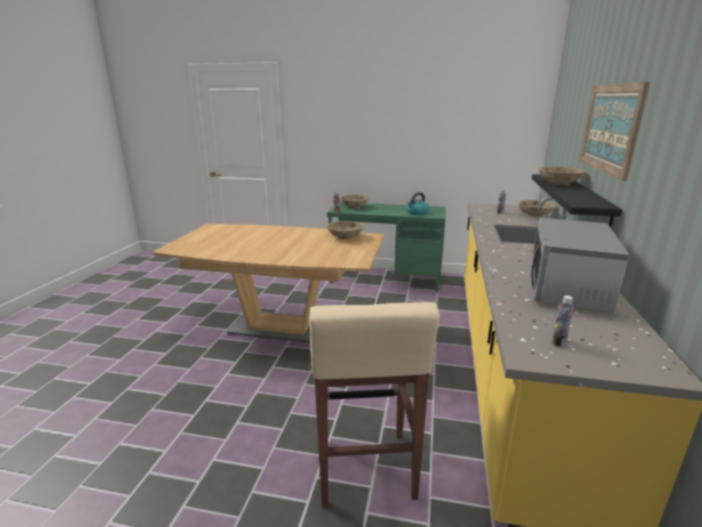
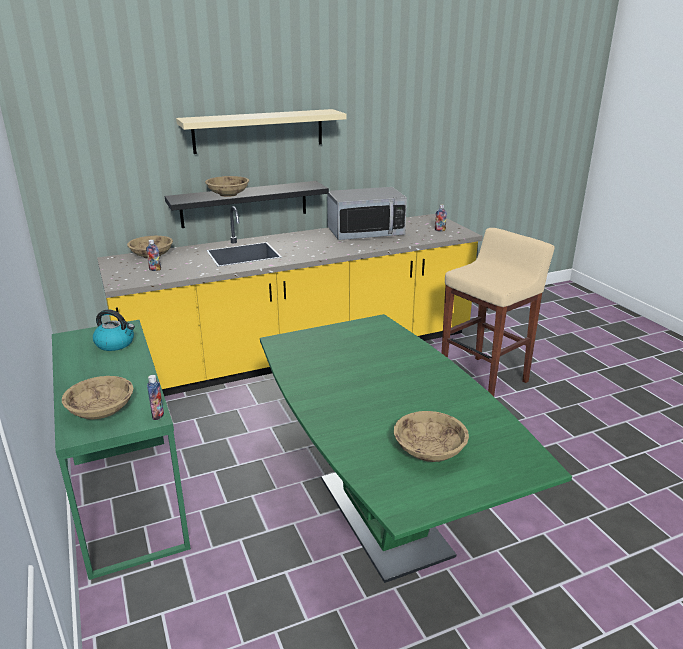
camera: 125 degrees left, 5 degrees up
(281, 327) = (383, 515): brown dining table -> green dining table
(345, 237) = (302, 356): beige bowl -> beige bowl (429, 451)
(610, 128) = (258, 131): picture -> beige shelf

